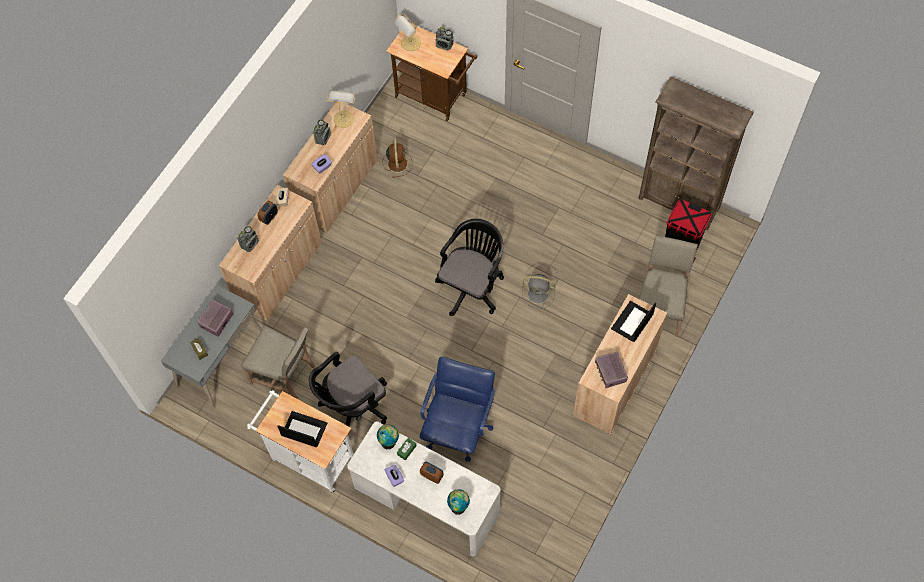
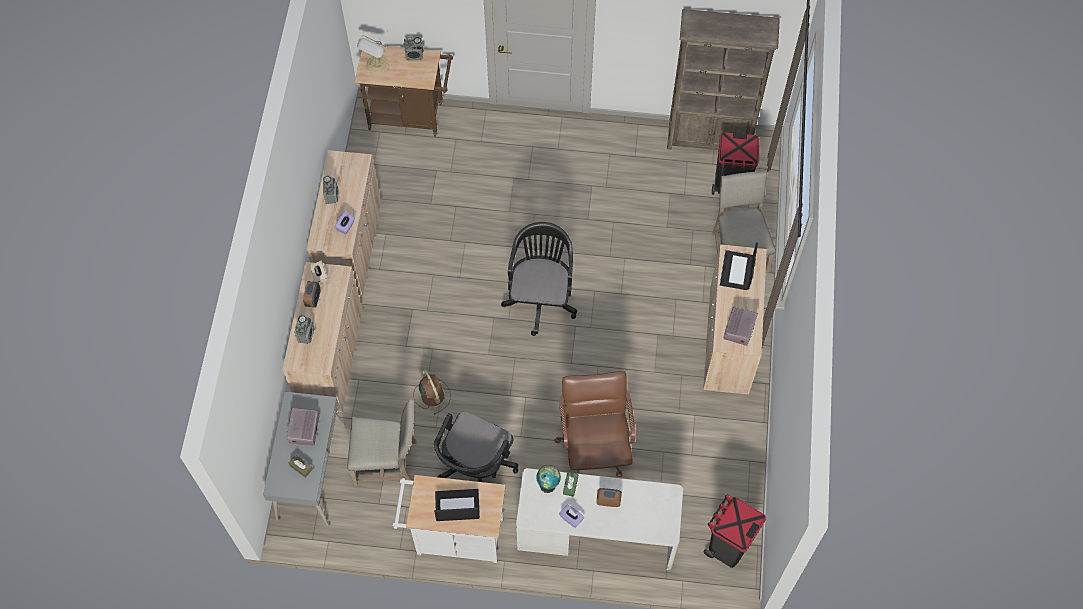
camera: 25 degrees left, 0 degrees up
(343, 118) = (343, 167): table lamp -> none
(397, 163) = (403, 198): brown fan -> brown fan (432, 395)
(458, 428) = (594, 447): blue office chair -> brown office chair
(459, 506) = (649, 521): globe -> none
(532, 556) = (728, 545): none -> black trash can
(539, 294) = (613, 281): grey fan -> none
(610, 373) = (739, 329): radio -> radio turned 120 degrees counterclockwise

